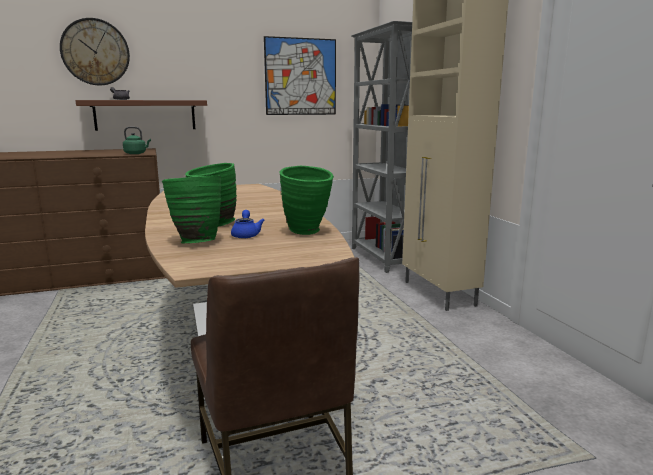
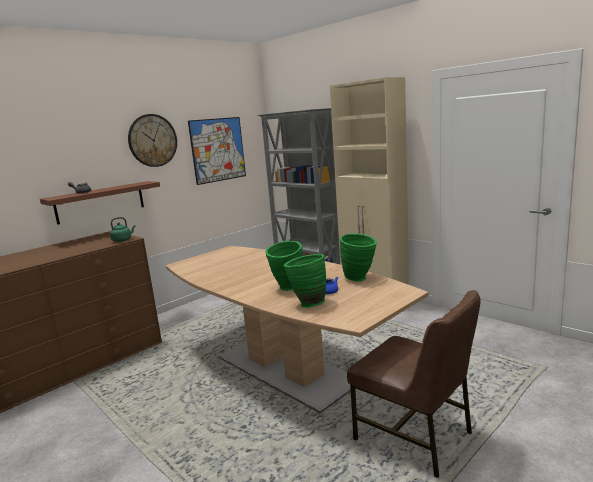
camera: 25 degrees left, 0 degrees up
(95, 52) = (50, 152): wall clock -> wall clock (152, 140)

